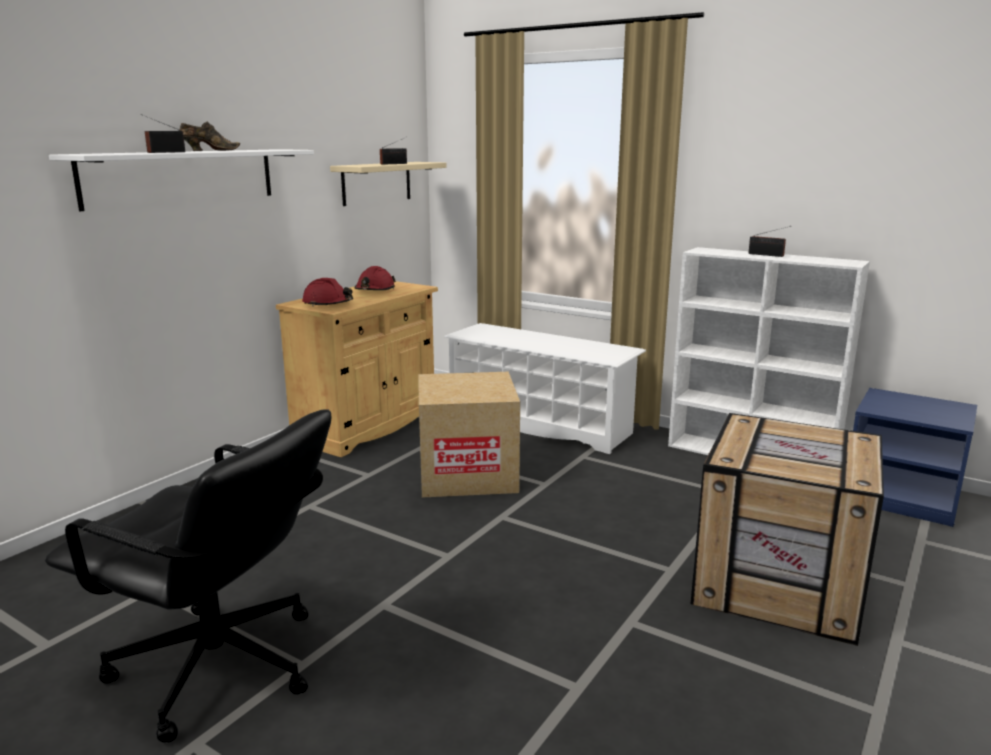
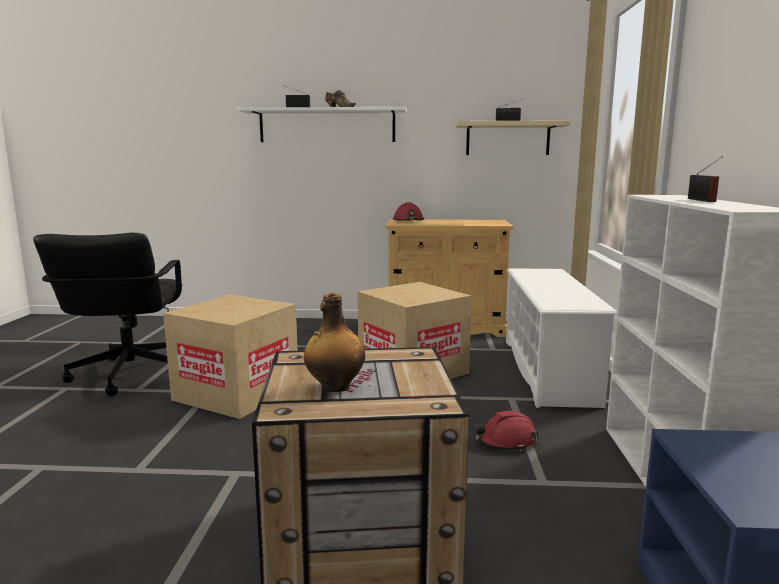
camera: 60 degrees right, 5 degrees down
(375, 290) = (466, 222): red hard hat -> red hard hat (506, 441)
(411, 586) = (236, 393): none -> cardboard box
(816, 459) = (334, 387): none -> bottle

